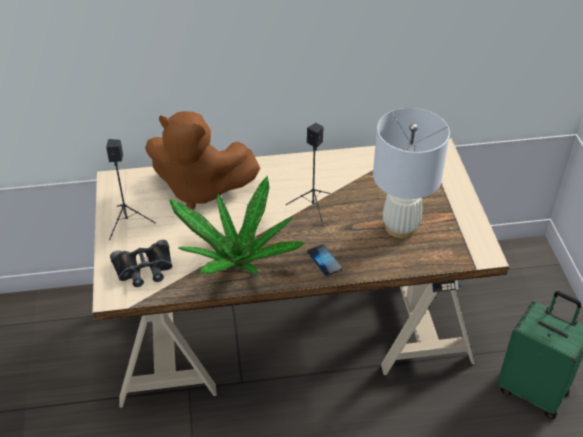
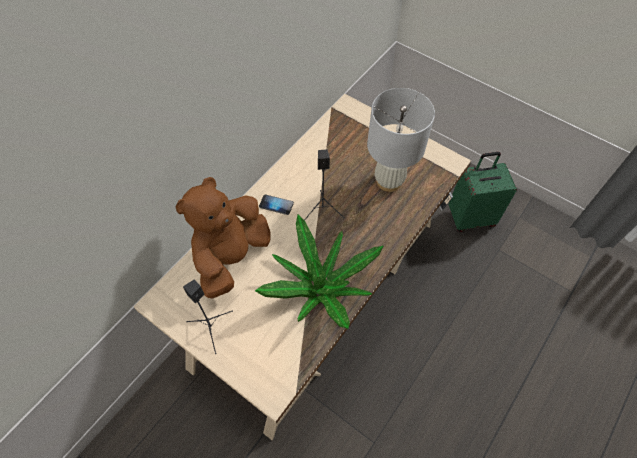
camera: 45 degrees left, 15 degrees up
(144, 268) = (269, 353): black binoculars -> none
(200, 189) = (231, 256): brown plush toy -> brown plush toy turned 150 degrees clockwise
(324, 261) = (374, 243): phone -> phone (276, 205)

